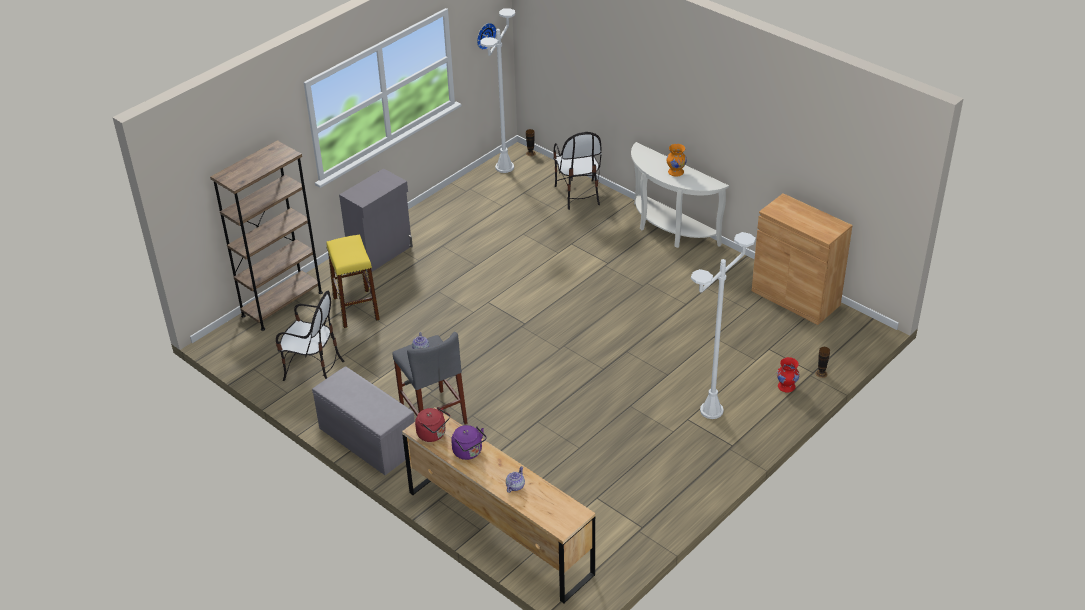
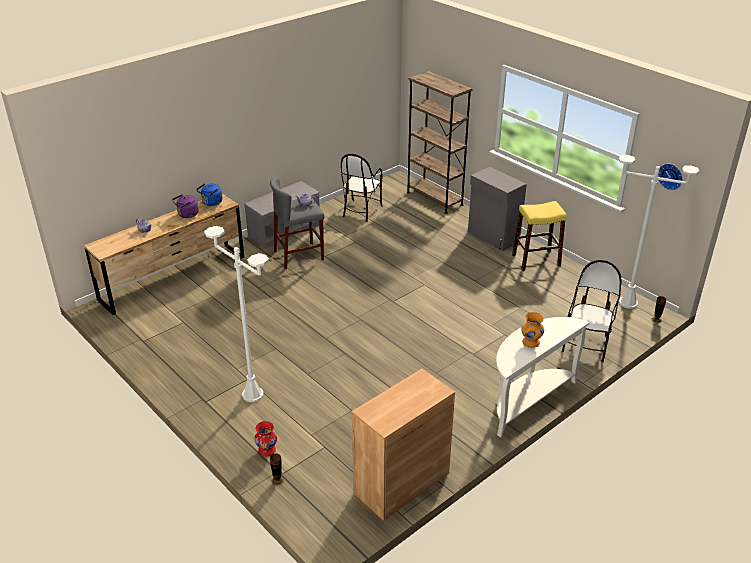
camera: 95 degrees right, 5 degrees down
(356, 308) = (425, 226): yellow stool -> yellow stool (536, 260)
(433, 434) = (211, 203): red kettle -> blue kettle
(578, 194) = (586, 345): chair -> chair turned 120 degrees clockwise

